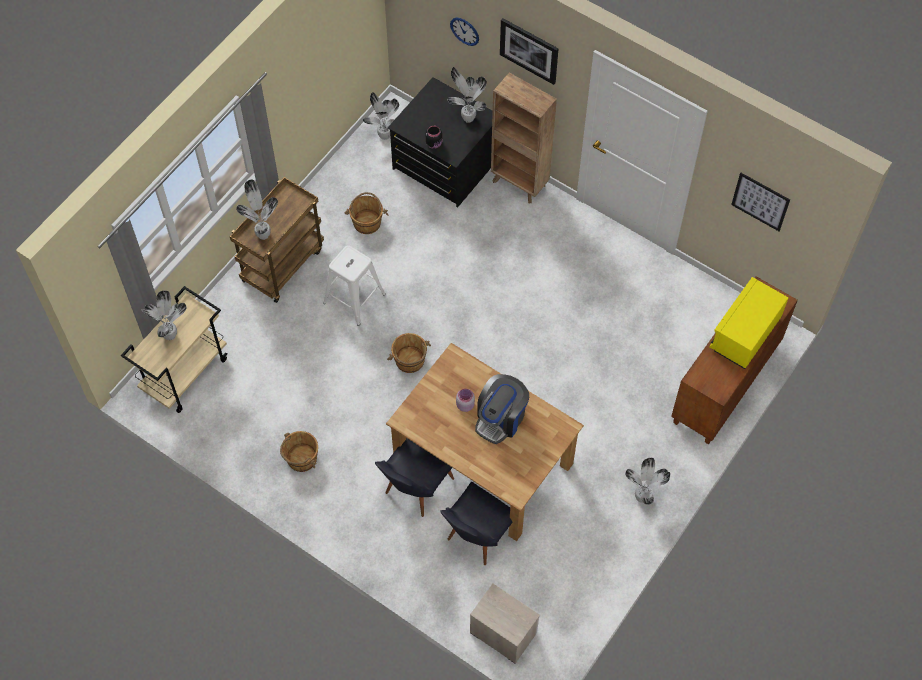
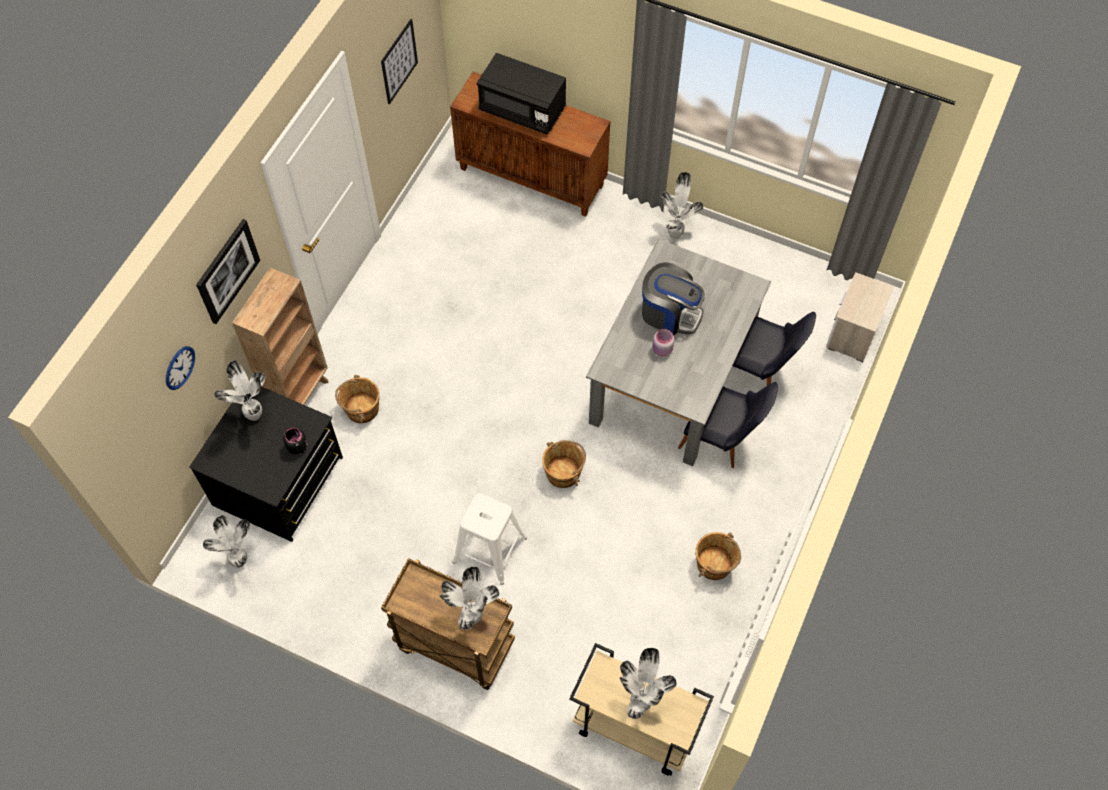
camera: 100 degrees left, 0 degrees up
(367, 222) = (376, 556): brown bucket -> brown bucket (361, 409)
(484, 462) = (671, 377): brown dining table -> grey dining table
(745, 334) = (522, 110): yellow microwave -> black microwave

